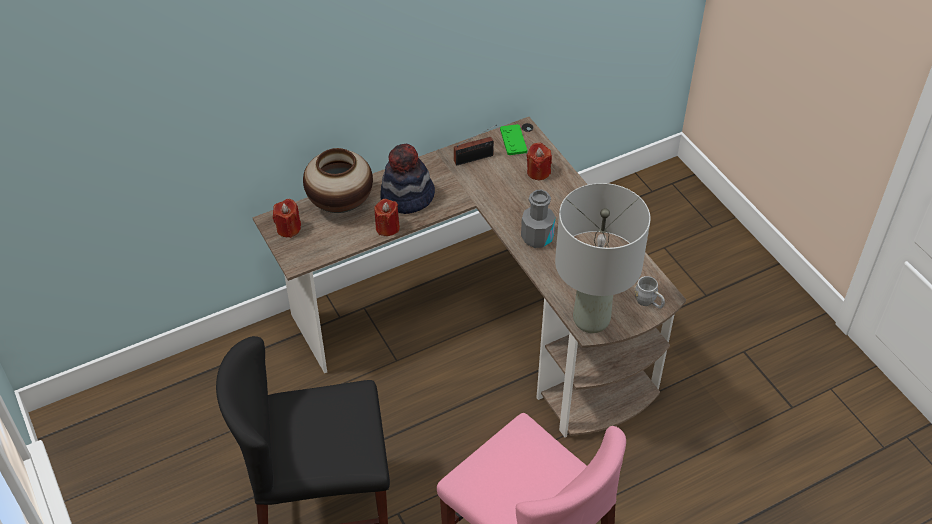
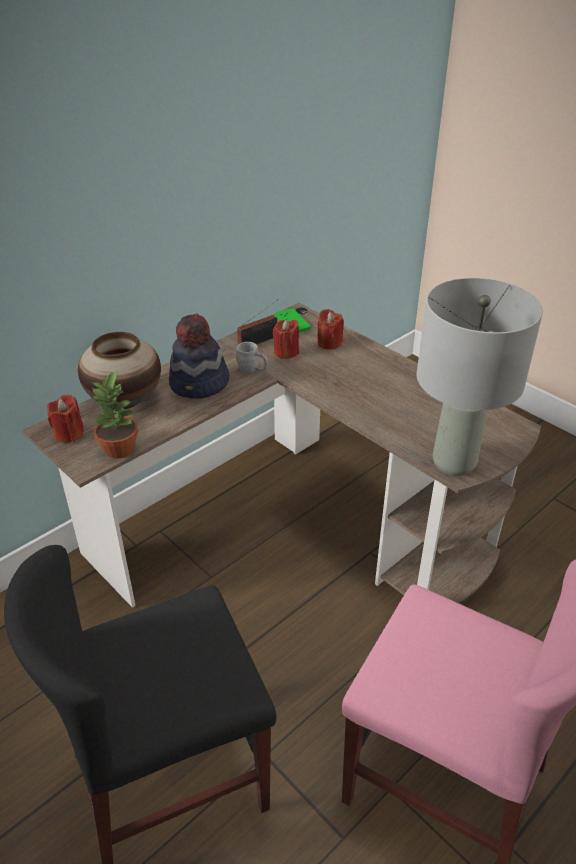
camera: 15 degrees left, 10 degrees down
(326, 251) = (120, 448): none -> potted plant
(387, 227) = (186, 414): red candle -> red candle (286, 352)
(537, 237) = (355, 397): grey bottle -> none
(648, 302) = (505, 435): grey mug -> grey mug (252, 370)

